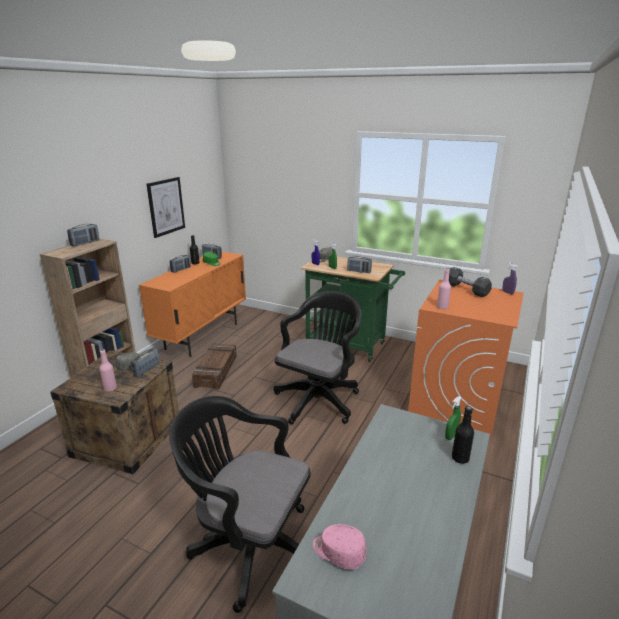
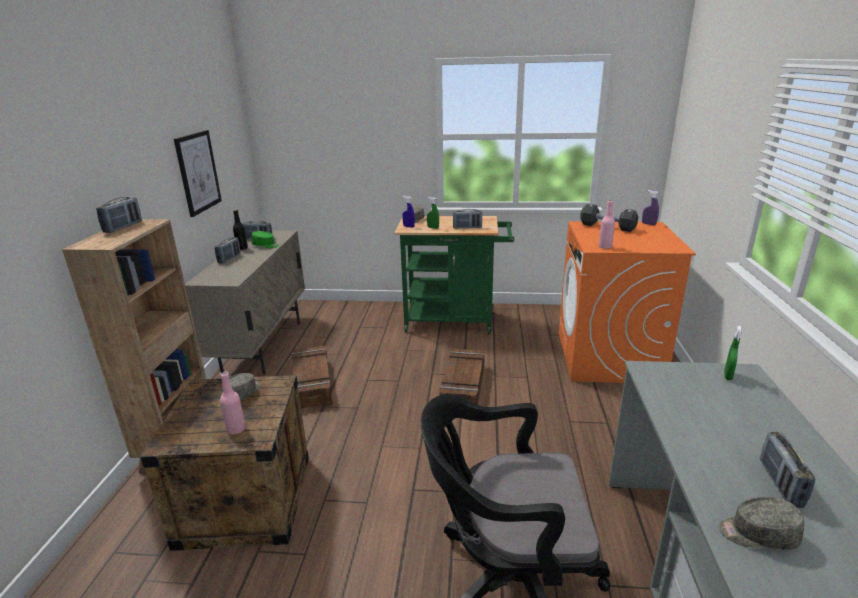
camera: 20 degrees left, 0 degrees up
(146, 370) = (269, 393): radio -> radio (780, 483)
(202, 336) = (263, 346): orange cabinet -> beige cabinet
(319, 399) = (463, 387): black office chair -> crate
(338, 552) = (757, 534): pink cap -> grey cap
(460, 458) = (760, 395): black bottle -> none

